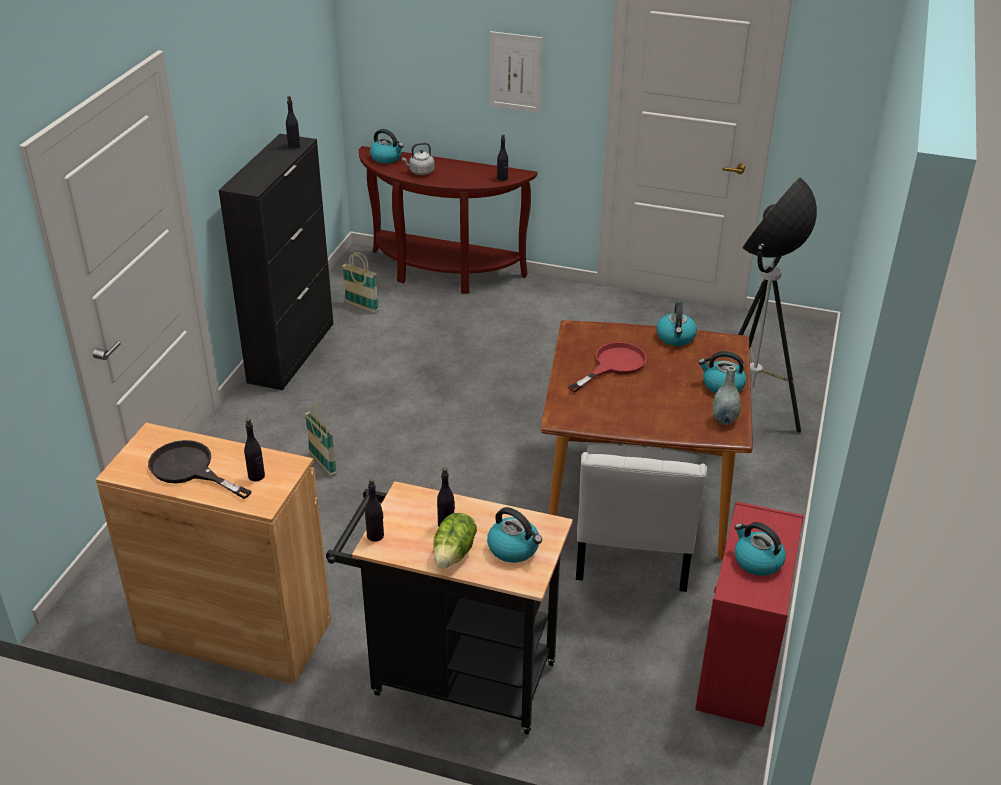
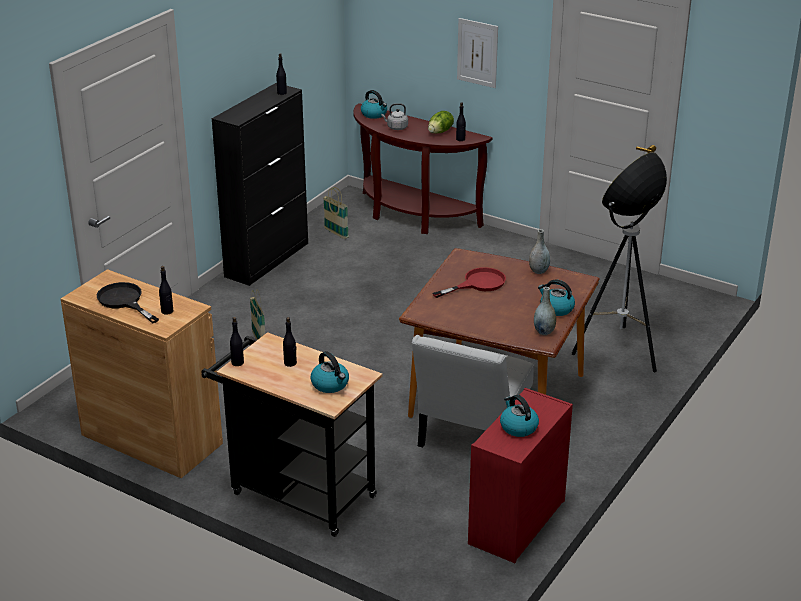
camera: 15 degrees right, 5 degrees down
(454, 553) = (287, 381): lettuce -> lettuce (440, 132)
(676, 337) = (538, 271): kettle -> grey vase

